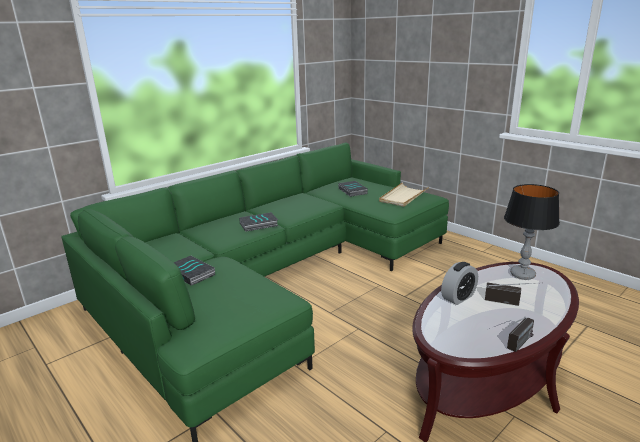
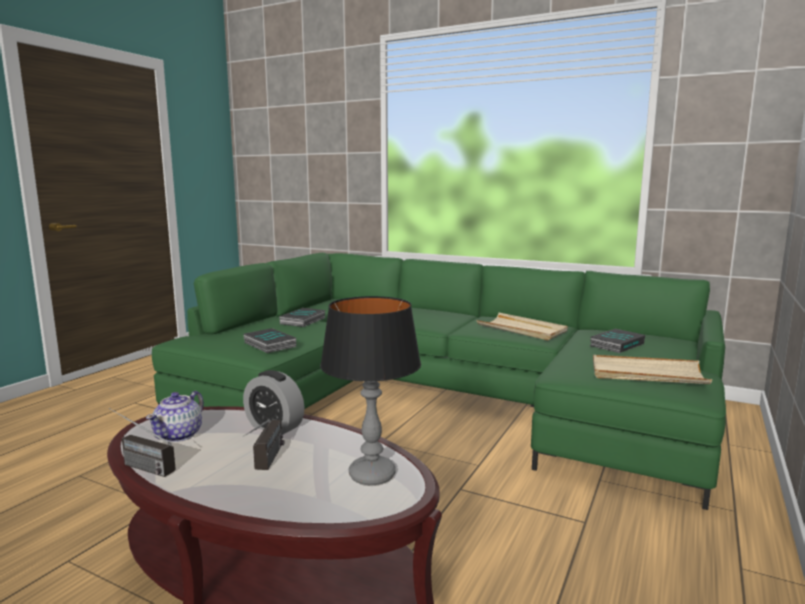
camera: 70 degrees right, 10 degrees down
(258, 225) = (433, 323): book -> book (268, 344)
(302, 204) = (522, 329): none -> beige tray
(468, 333) = (179, 435): none -> teapot

